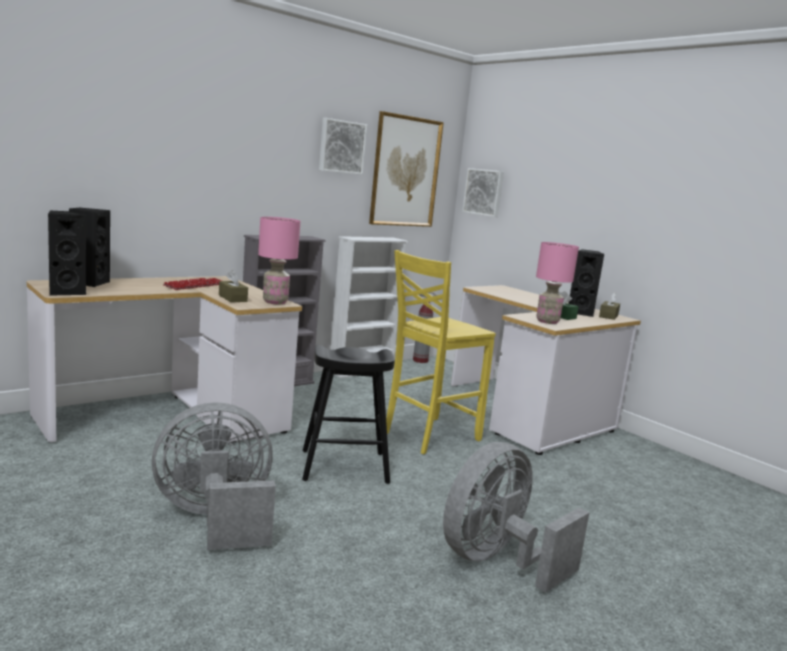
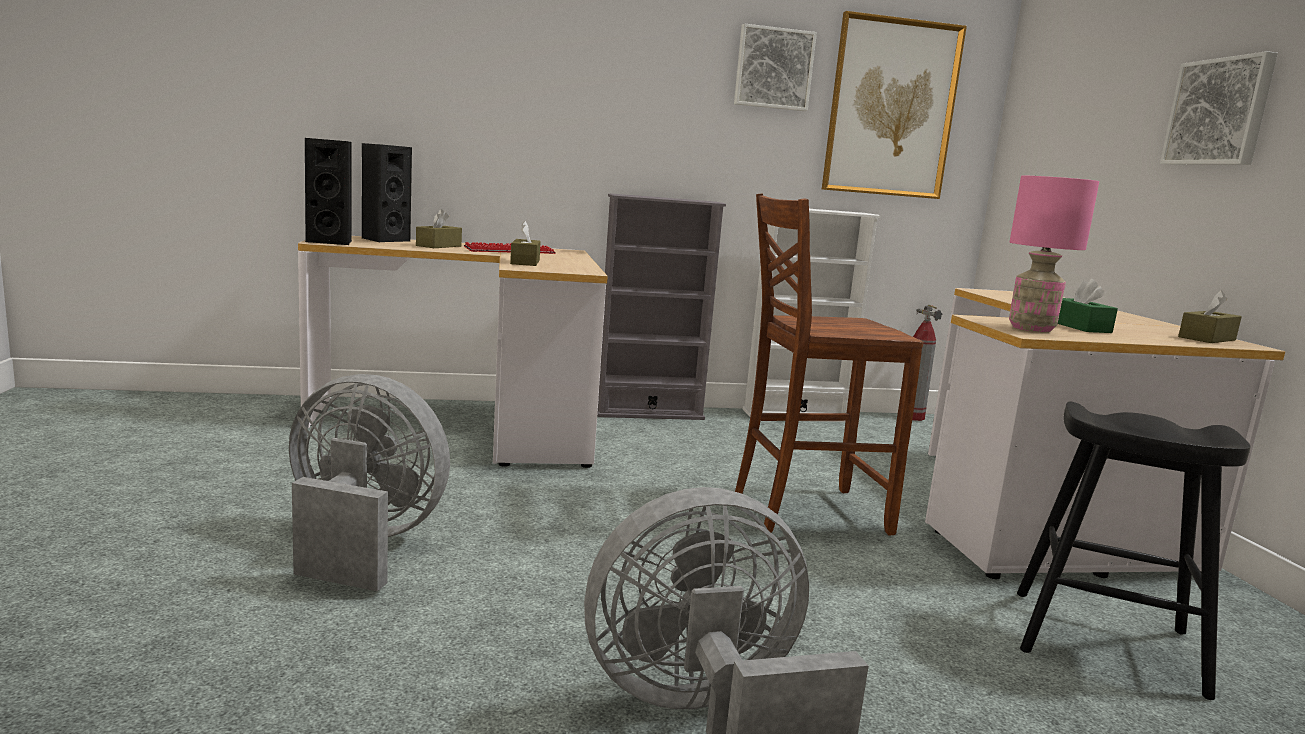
camera: 30 degrees right, 0 degrees up
(140, 285) = (439, 246): none -> brown tissue box
(275, 302) = (576, 269): pink table lamp -> none
(344, 466) = (618, 523): black stool -> black stool (1106, 641)
(428, 436) = (805, 511): yellow chair -> brown chair
(484, 192) = (1034, 137): picture -> picture (1220, 112)
(580, 313) = (1142, 329): black speaker -> none

